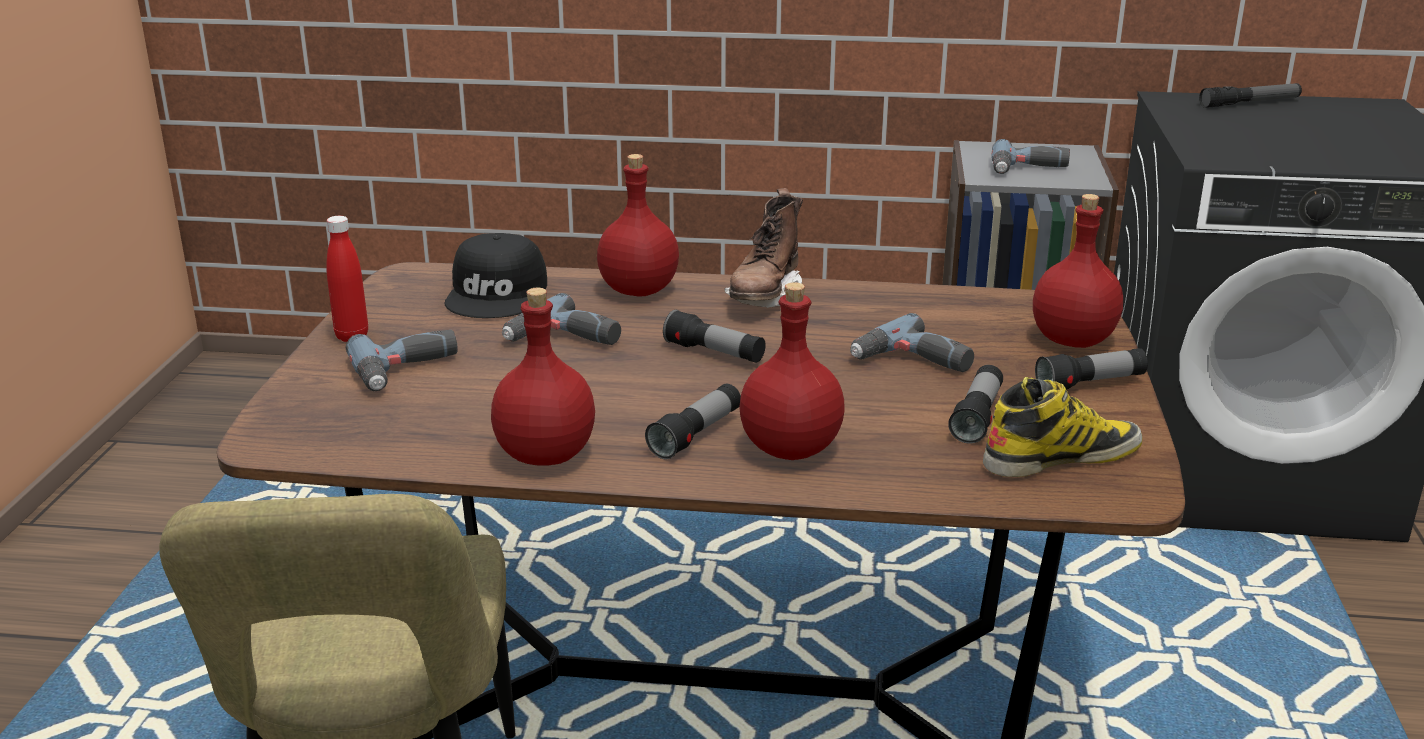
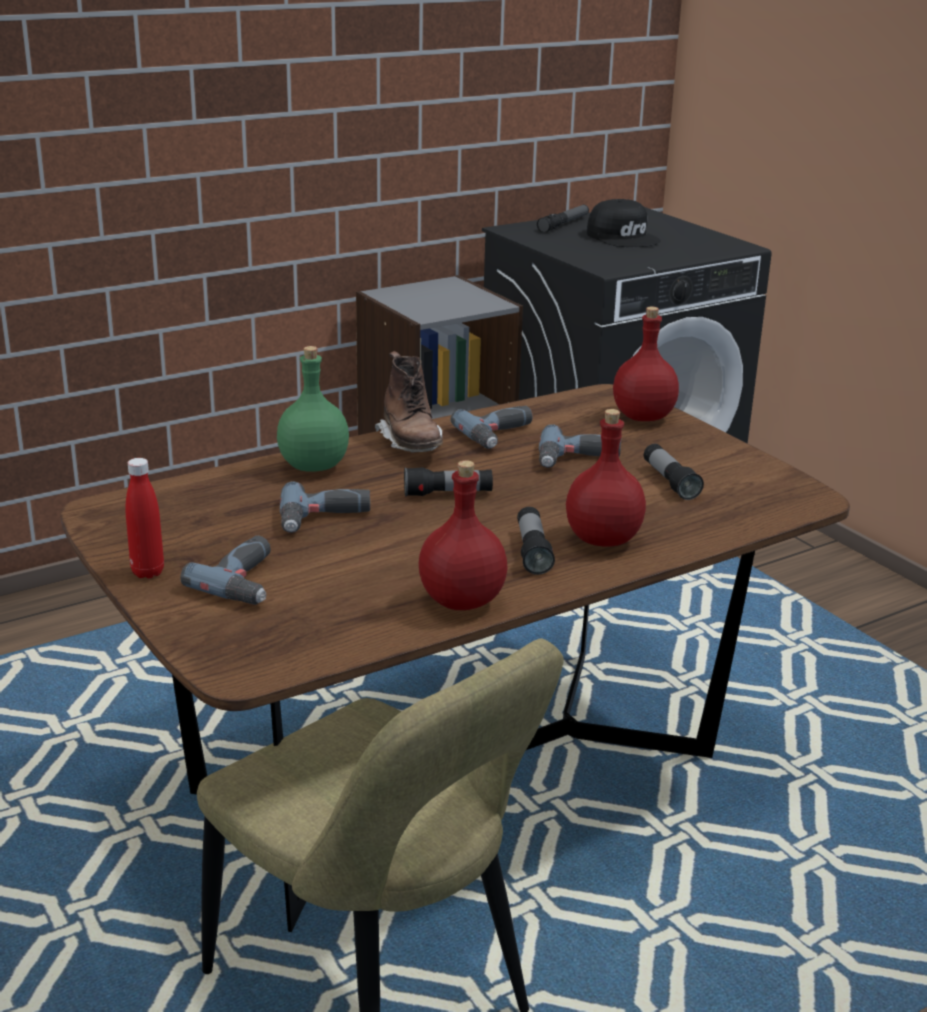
camera: 40 degrees left, 0 degrees up
(498, 294) = (208, 501): black cap -> black cap (623, 237)
(637, 291) = (313, 466): red bottle -> green bottle
(1029, 169) = (443, 303): power drill -> power drill (500, 435)
(1061, 457) = (748, 490): boot -> none
(1090, 384) = (694, 441): flashlight -> none

